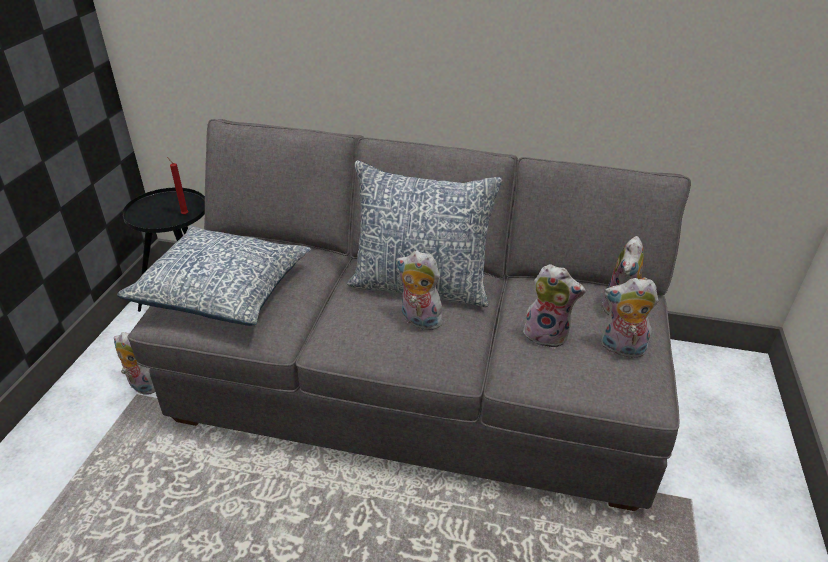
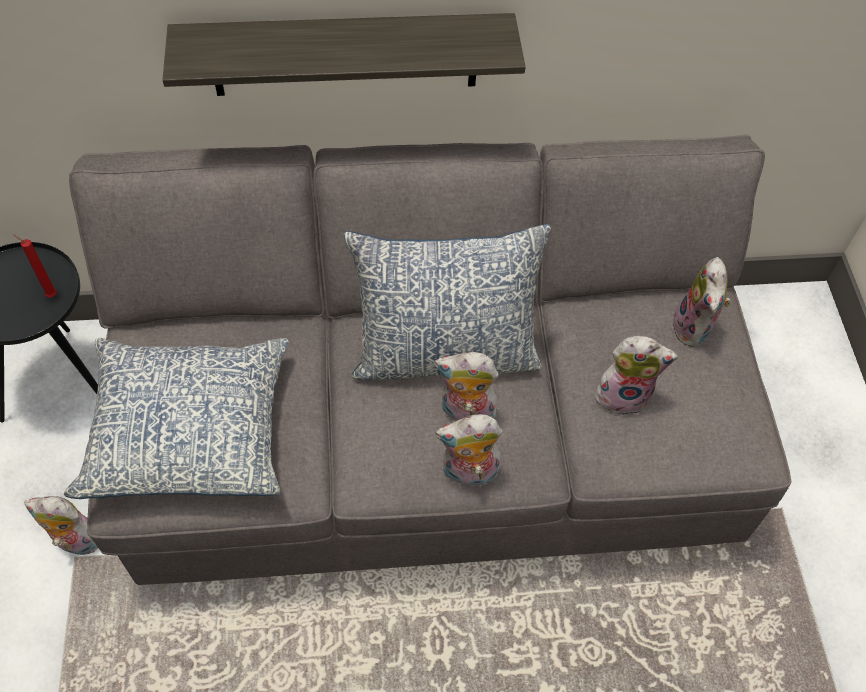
camera: 20 degrees left, 20 degrees up
(395, 72) = (345, 54): none -> shelf
(621, 349) = (711, 395): plush toy -> plush toy (468, 474)

